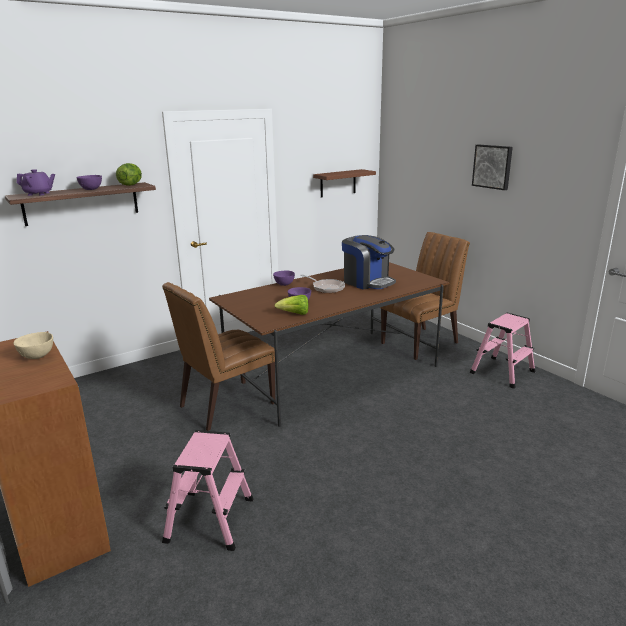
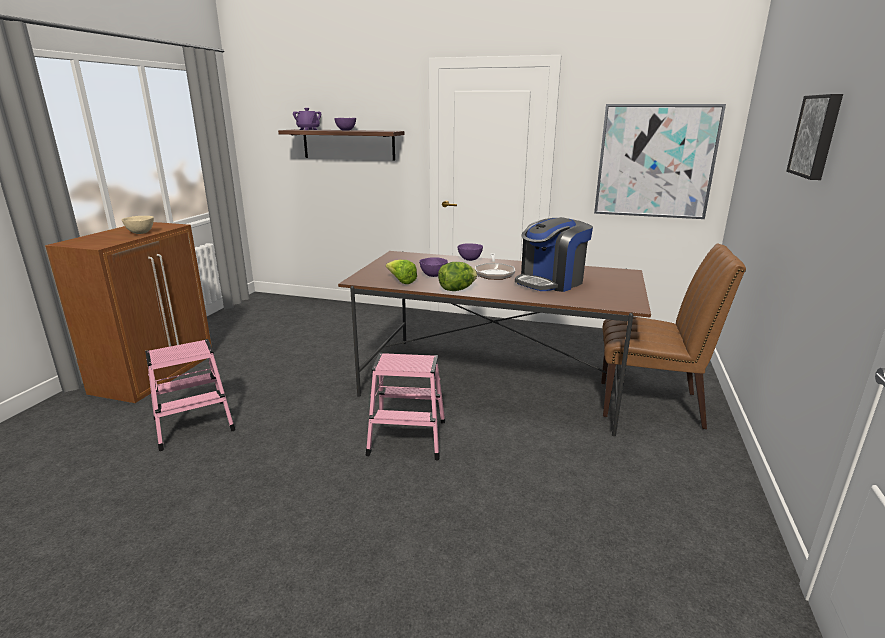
camera: 50 degrees right, 0 degrees up
(131, 185) = (382, 130): lettuce -> lettuce (457, 289)
(227, 404) = (364, 361): brown chair -> none
(338, 183) = (655, 161): brown shelf -> picture
(367, 282) = (551, 282): coffee machine -> coffee machine turned 45 degrees clockwise
(502, 372) = (695, 494): pink step ladder -> pink step ladder (408, 437)

